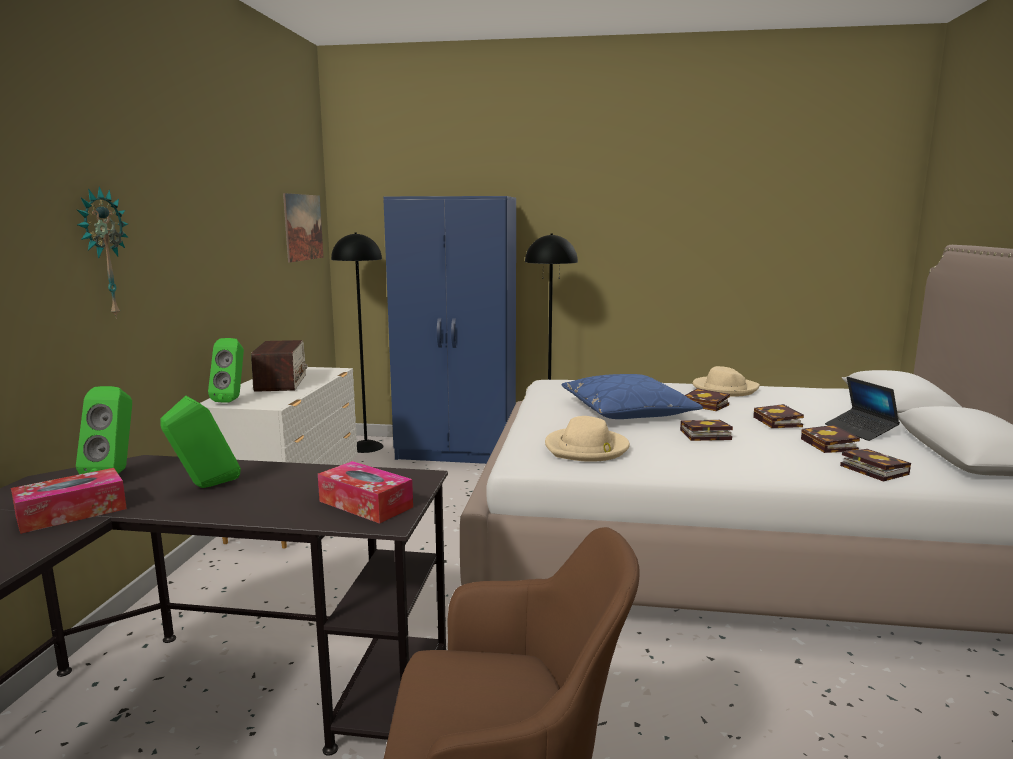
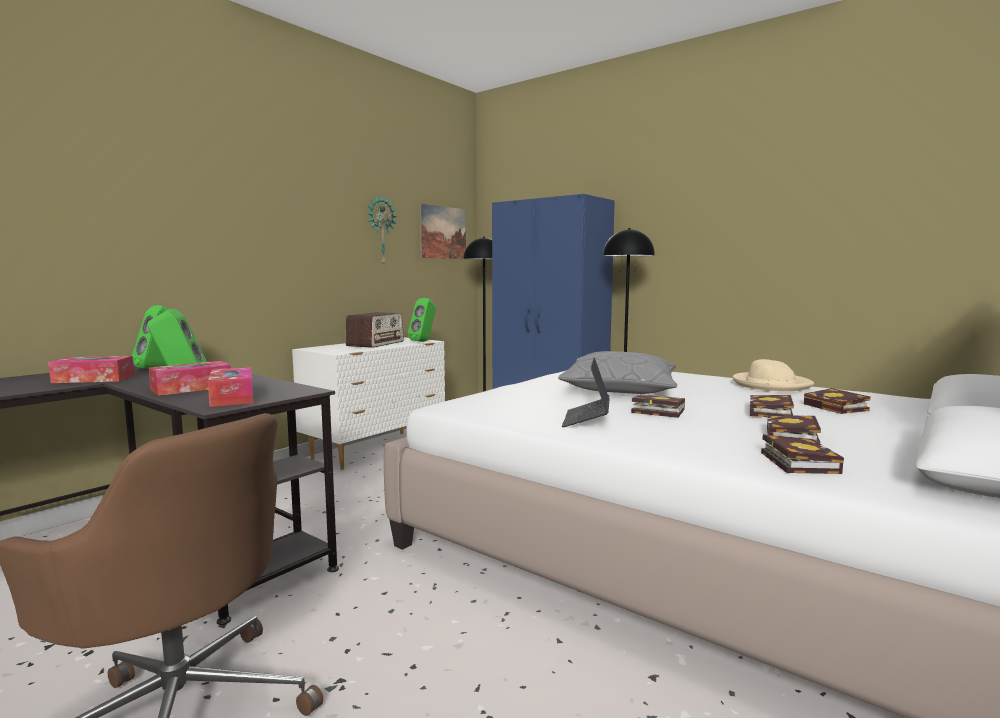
camera: 30 degrees right, 5 degrees down
(102, 253) = (216, 227): wall clock -> wall clock (380, 231)
(232, 400) = (322, 348): green speaker -> green speaker (424, 341)
(271, 500) = (192, 388): none -> tissue box
(586, 448) = (515, 404): beige hat -> none
(627, 411) = (620, 388): blue pillow -> grey pillow
(708, 405) = (717, 392): book -> book (838, 408)
(860, 430) = (870, 432): laptop -> laptop (586, 420)

